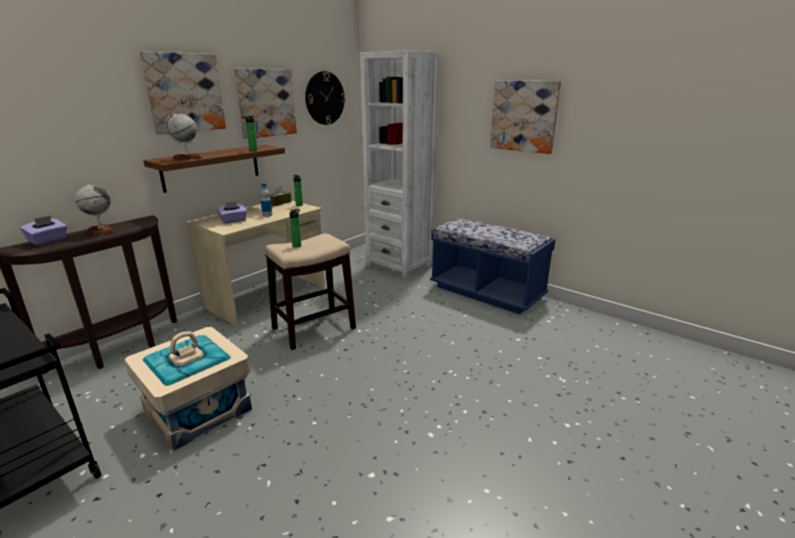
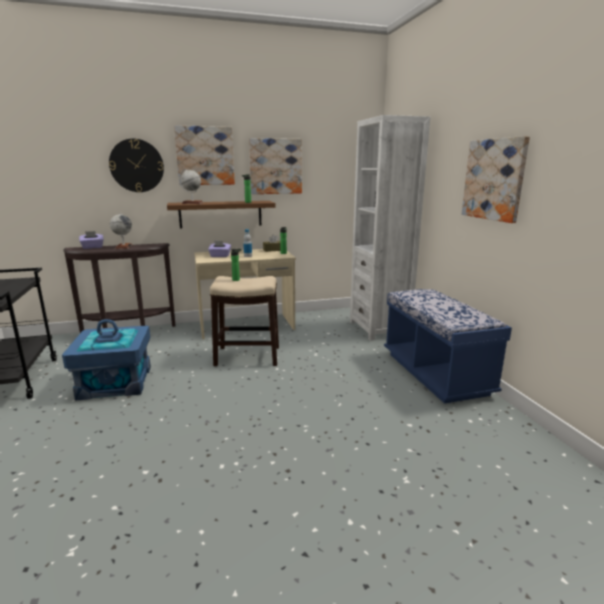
camera: 35 degrees right, 5 degrees down
(197, 409) = (116, 382): beige storage box -> blue storage box
(324, 98) = (337, 165): wall clock -> wall clock (137, 165)

